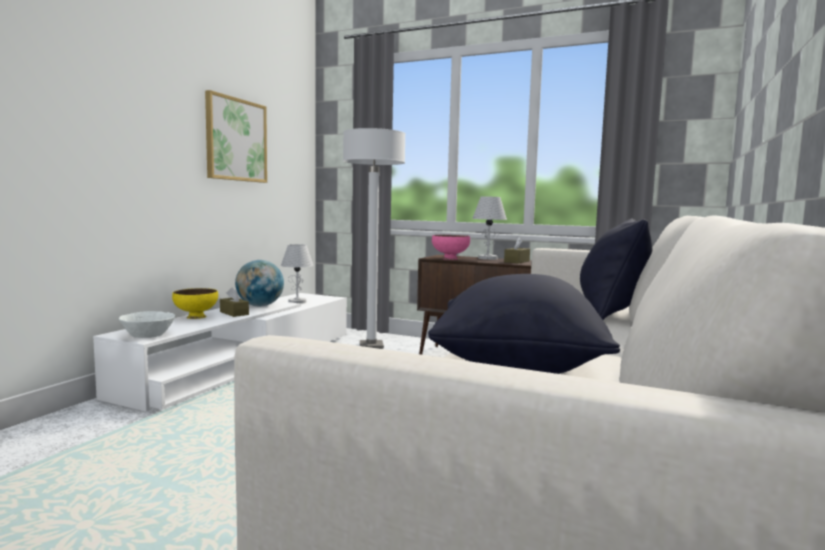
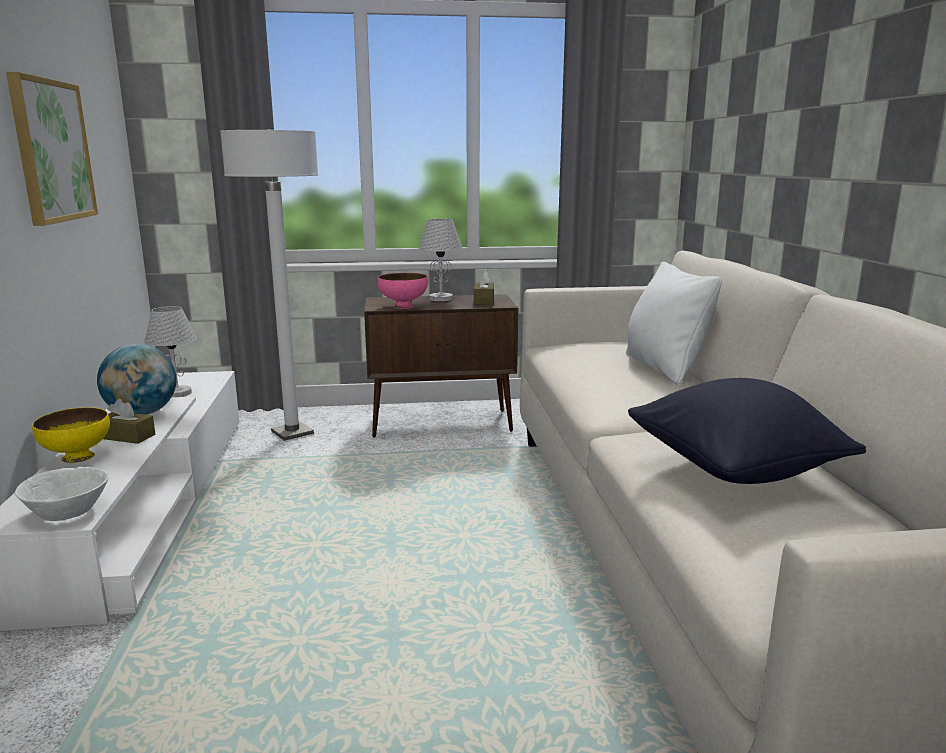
camera: 30 degrees left, 10 degrees up
(611, 312) = (664, 368): black pillow -> white pillow

